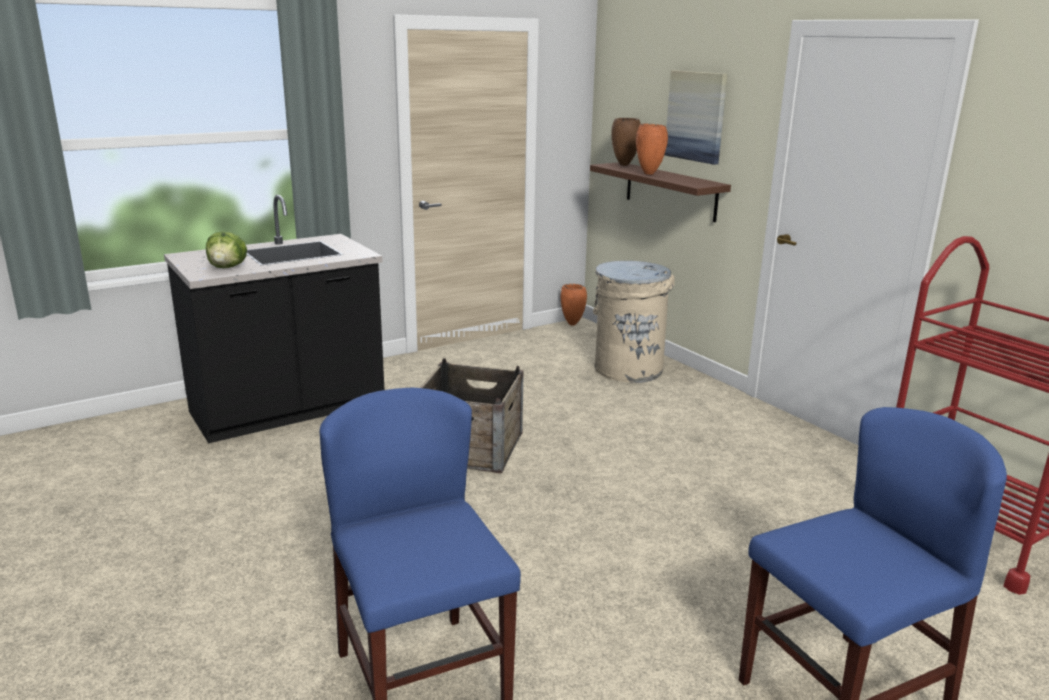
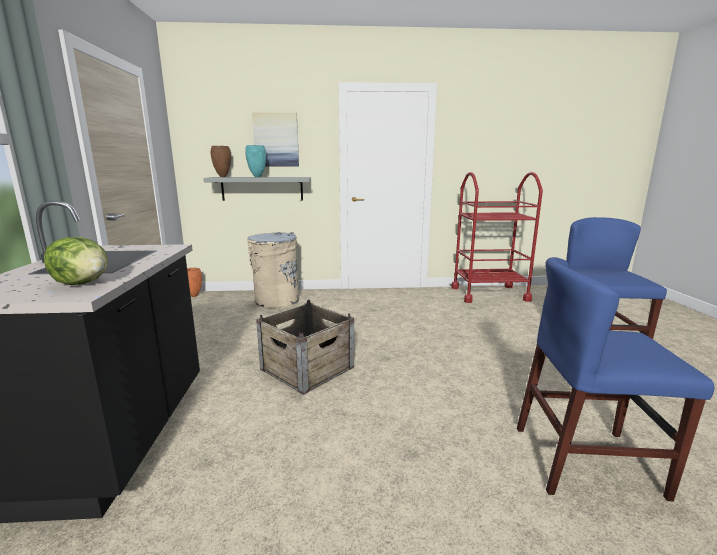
camera: 60 degrees left, 5 degrees down
(649, 174) = (257, 177): orange vase -> turquoise vase
(670, 191) = (262, 188): brown shelf -> grey shelf

